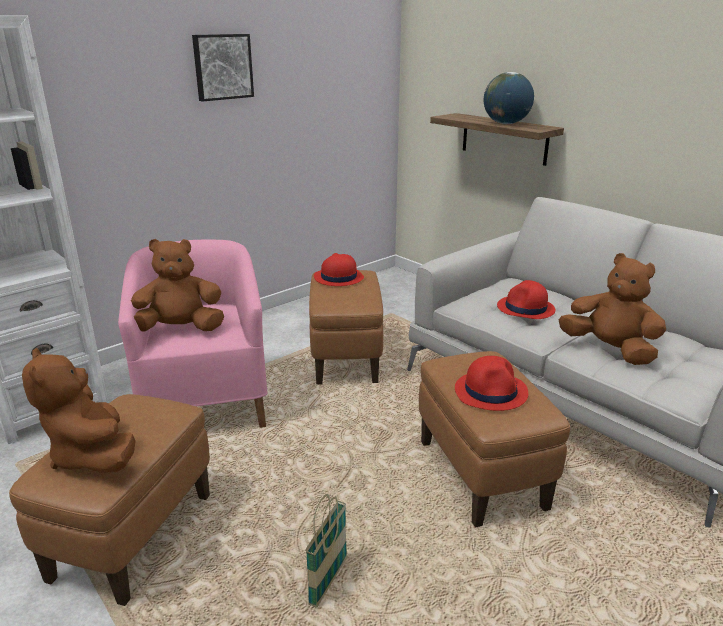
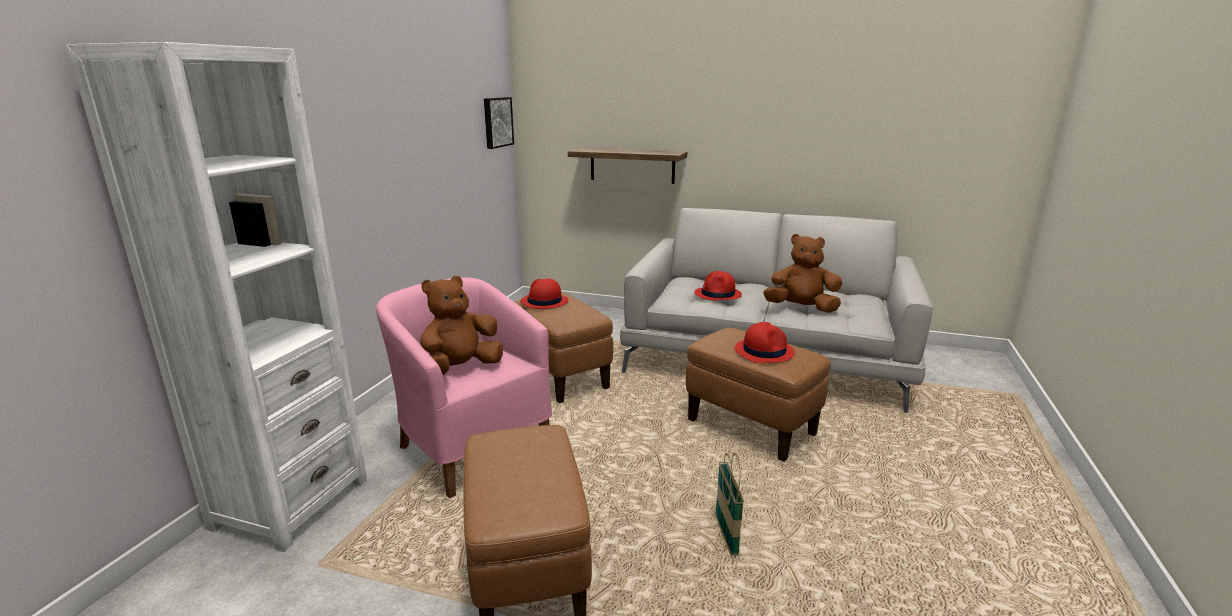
camera: 30 degrees left, 5 degrees down
(92, 455) = (520, 486): brown plush toy -> none
(222, 67) = (394, 110): picture -> picture (497, 122)
(506, 123) = (641, 151): globe -> none

